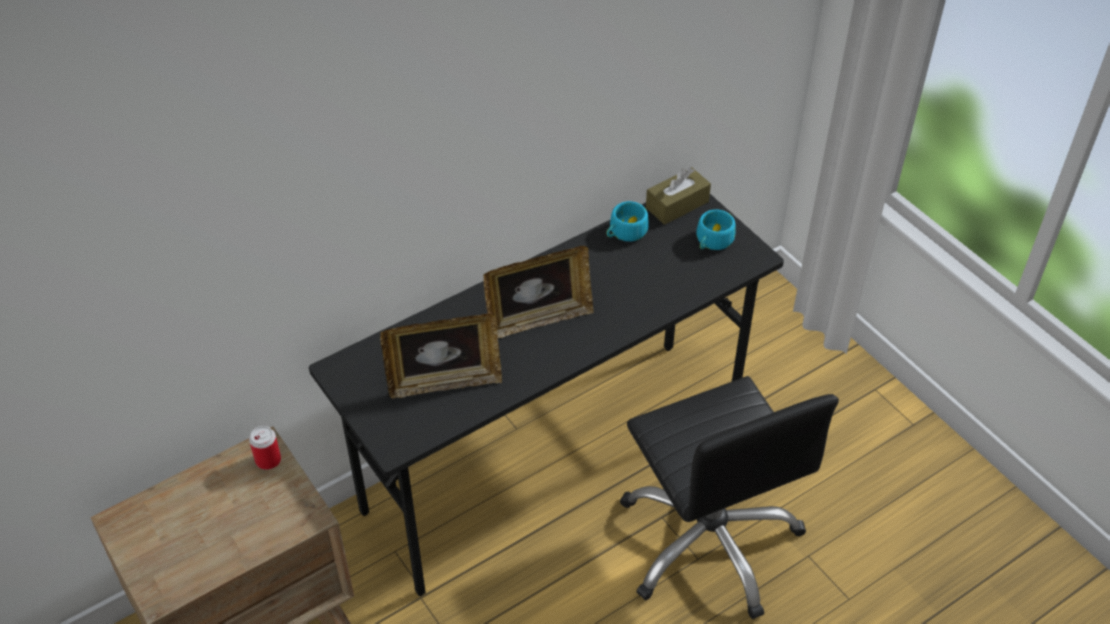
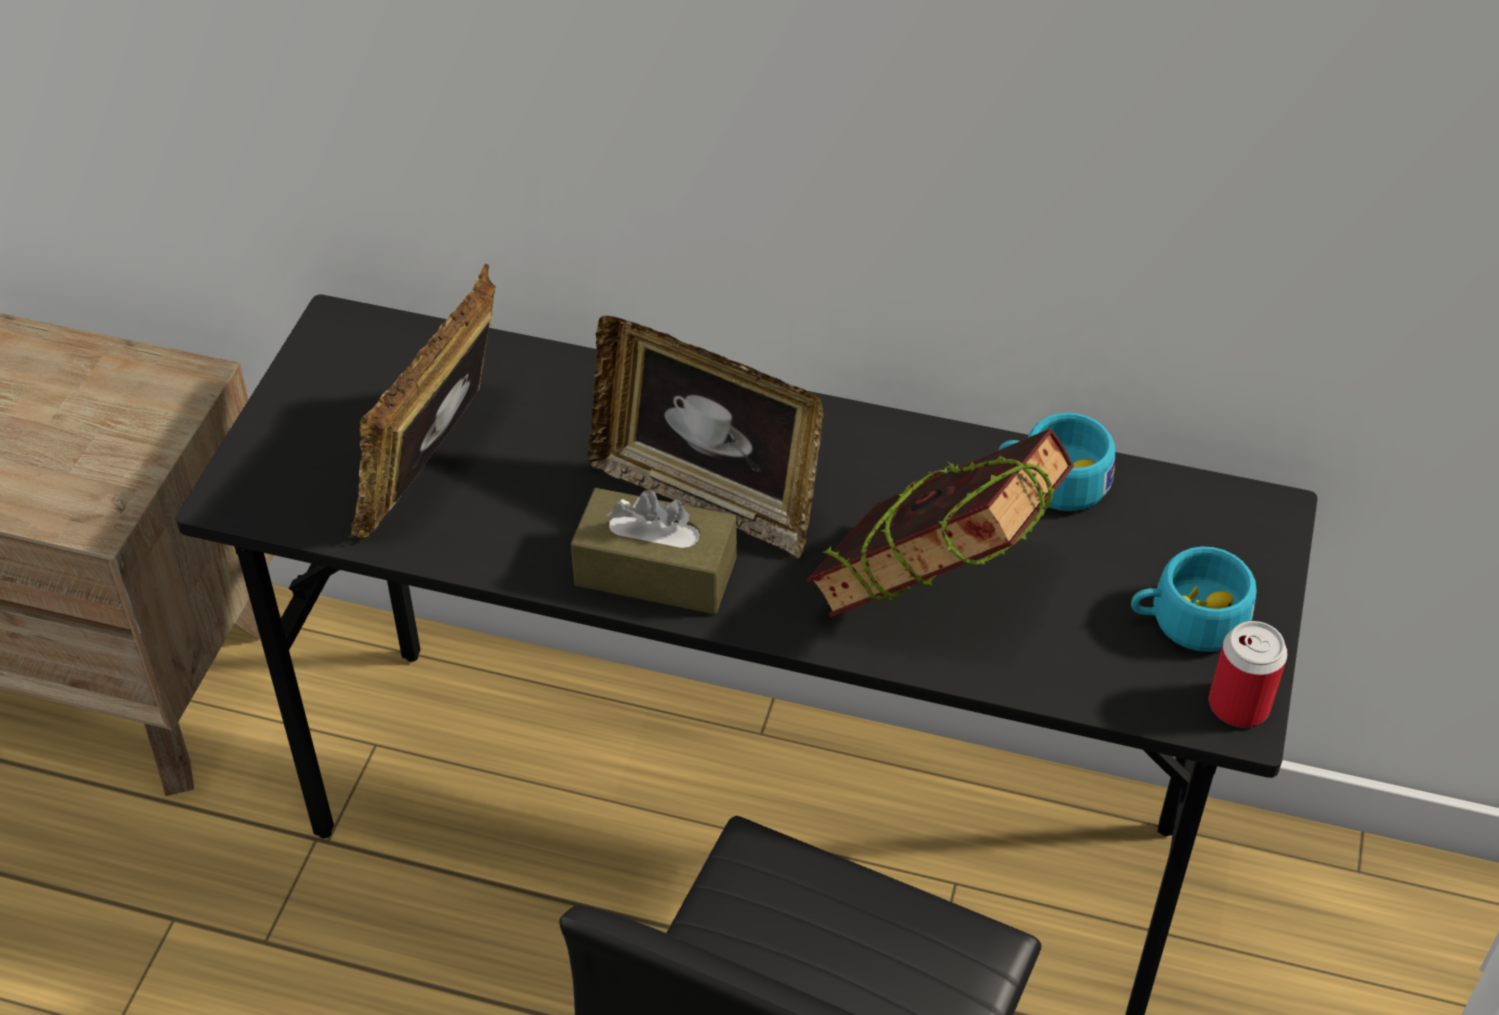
camera: 50 degrees right, 0 degrees up
(268, 460) = (167, 400): can -> can (1238, 705)
(444, 382) = (437, 467): picture frame -> picture frame turned 75 degrees clockwise
(642, 292) = (932, 597): none -> book
(677, 205) = (1217, 509): brown tissue box -> brown tissue box (656, 571)

